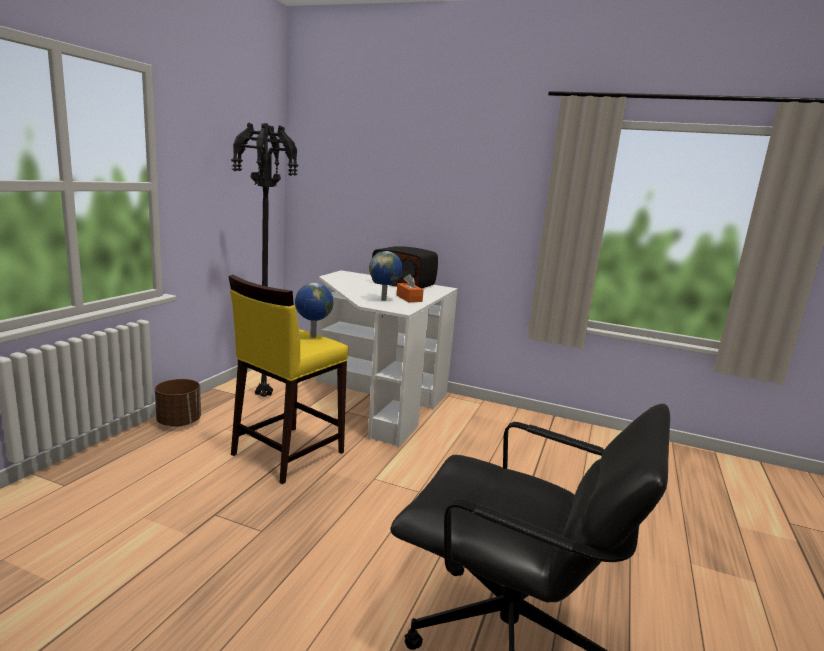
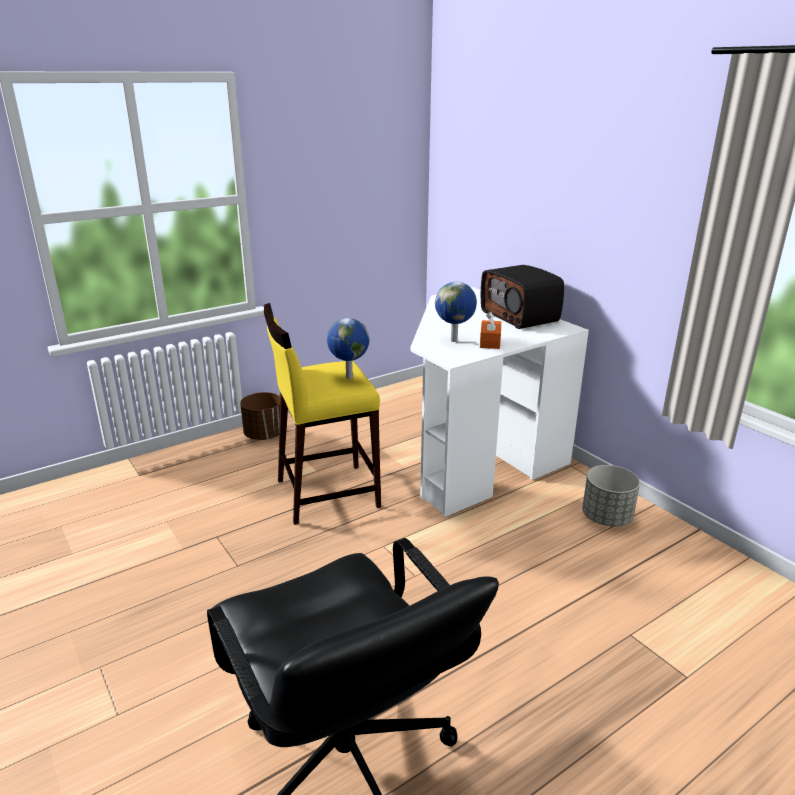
camera: 35 degrees right, 10 degrees up
(265, 397) = (362, 423): black floor lamp -> none
(500, 421) = (606, 517): none -> grey planter

